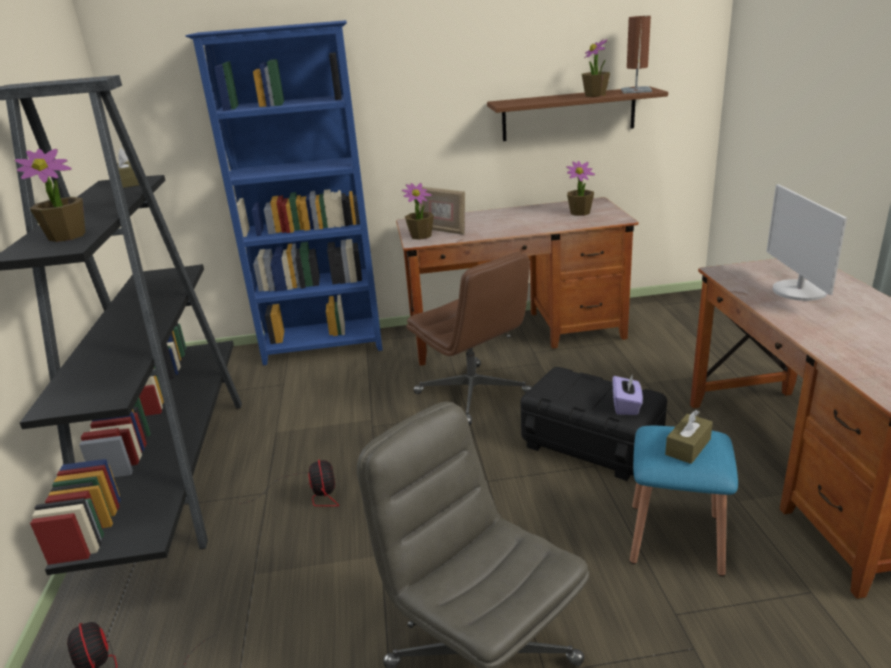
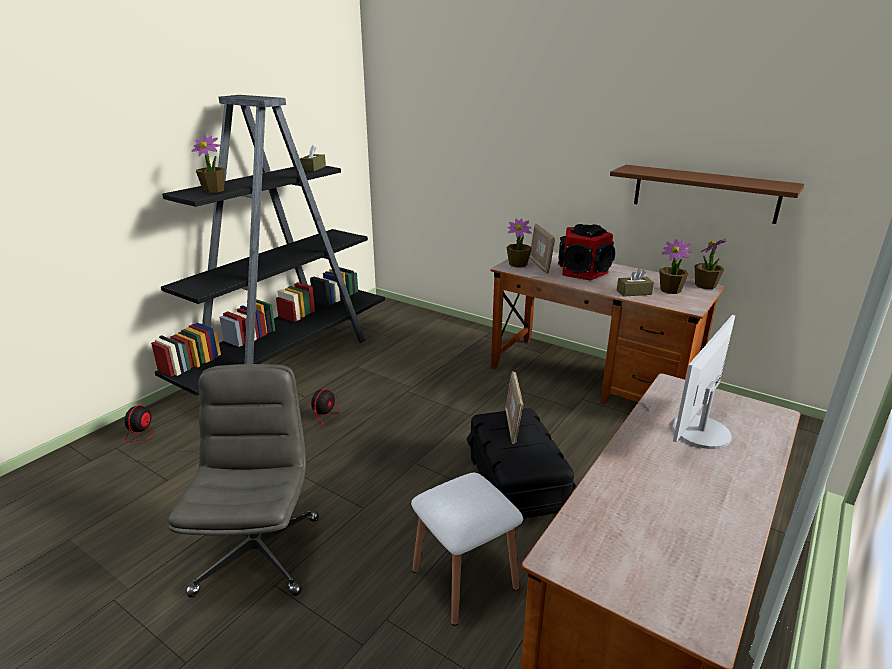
camera: 40 degrees right, 0 degrees up
(324, 347) = (455, 328): blue bookcase -> none
(474, 394) = (494, 405): brown office chair -> none
(488, 222) = (582, 272): none -> speaker
(570, 387) = (512, 426): none -> picture frame
(595, 95) = (721, 180): potted plant -> potted plant (705, 285)
(626, 406) = (525, 461): purple tissue box -> none
(636, 90) = (771, 184): brown table lamp -> none
(675, 538) = (465, 579): blue stool -> white stool
(688, 447) = (465, 501): brown tissue box -> brown tissue box (634, 292)

